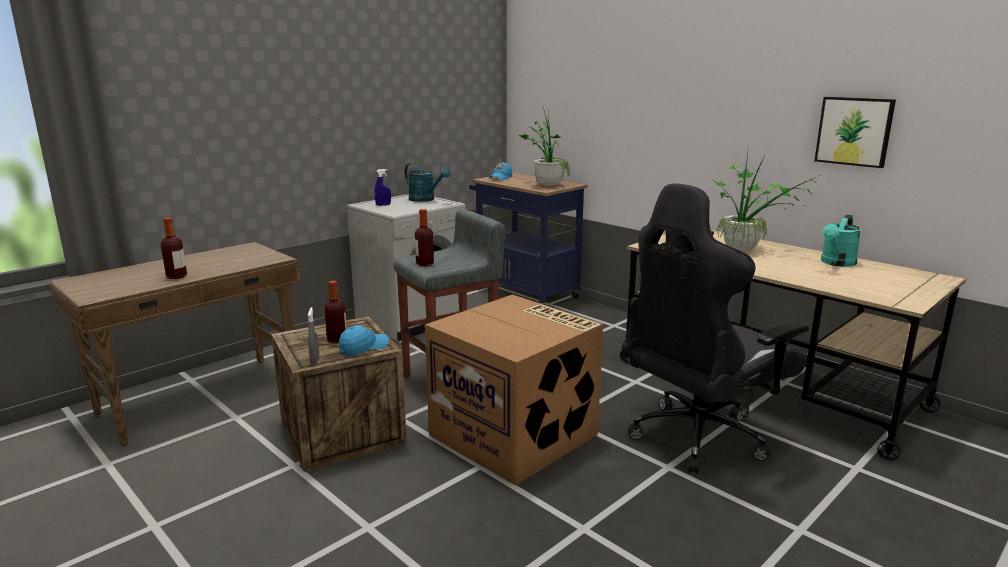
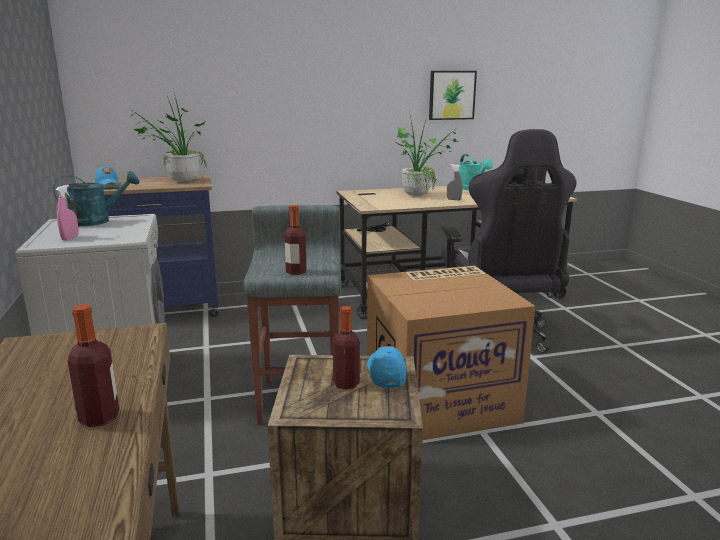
camera: 60 degrees left, 0 degrees up
(315, 360) = (397, 407): grey spray bottle -> grey spray bottle (454, 199)
(383, 205) = (70, 238): blue spray bottle -> pink spray bottle

